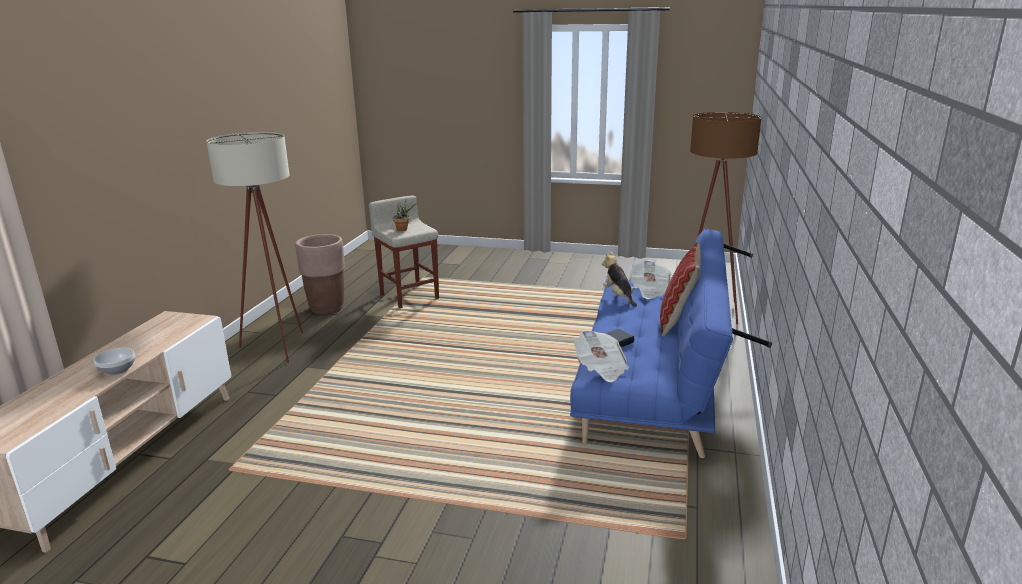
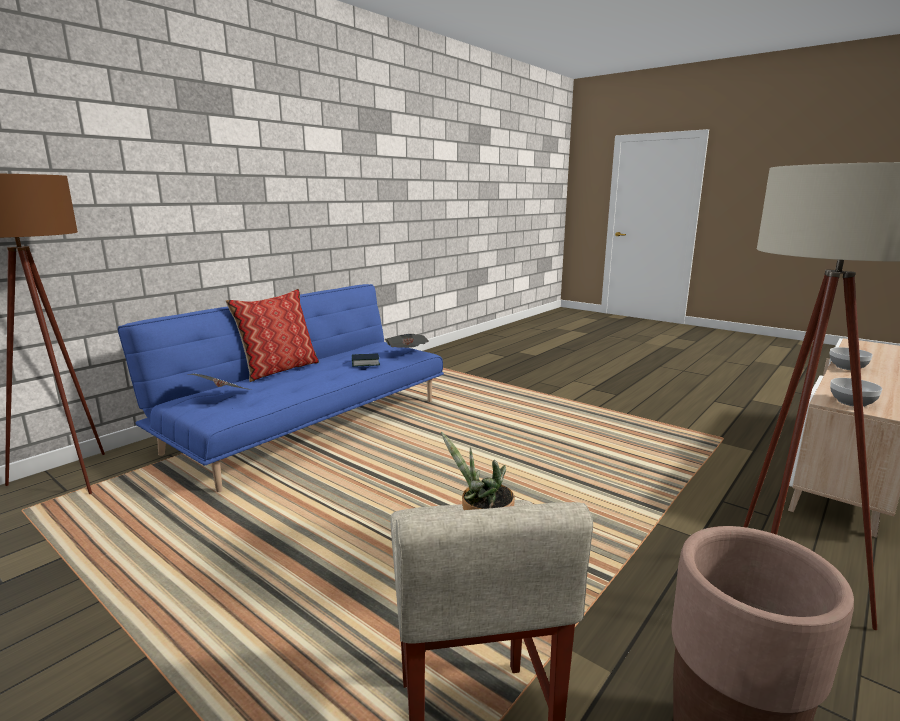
camera: 155 degrees left, 5 degrees down
(183, 321) = (852, 402): none -> bowl
(619, 296) = (270, 396): plush toy -> none

